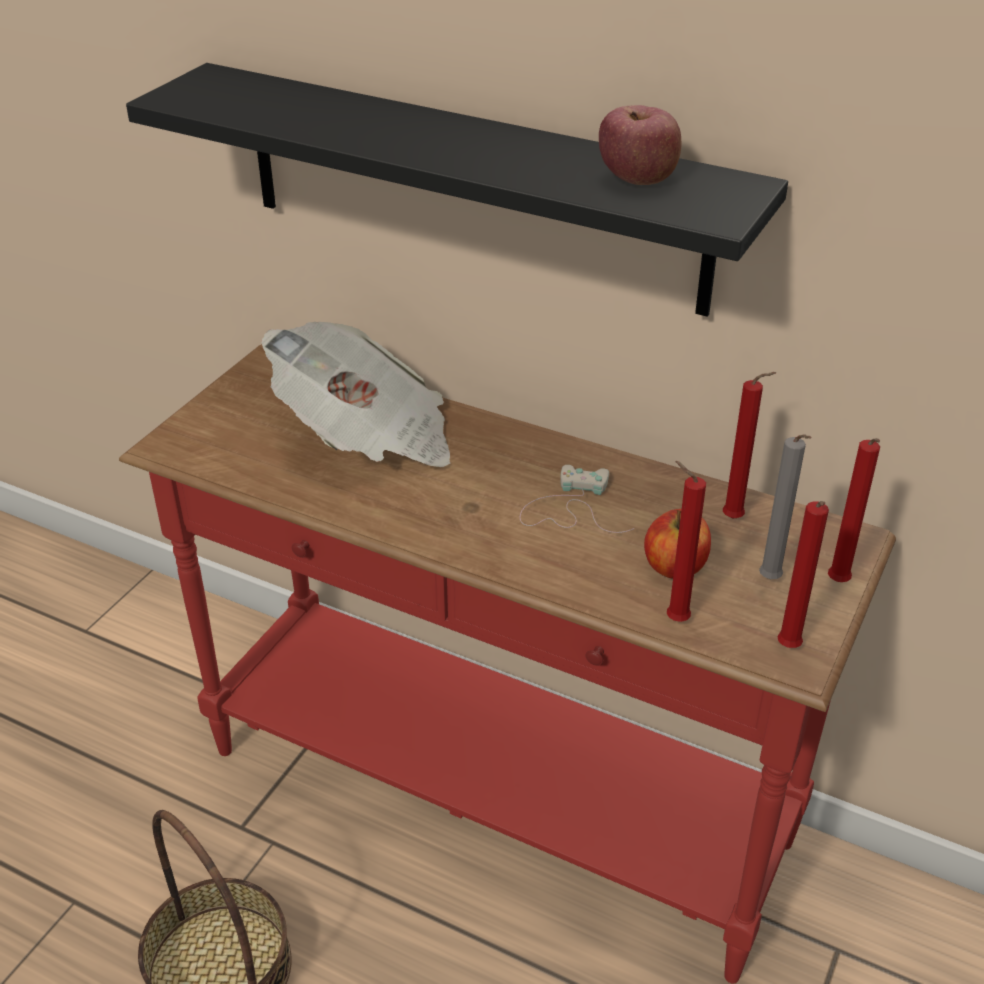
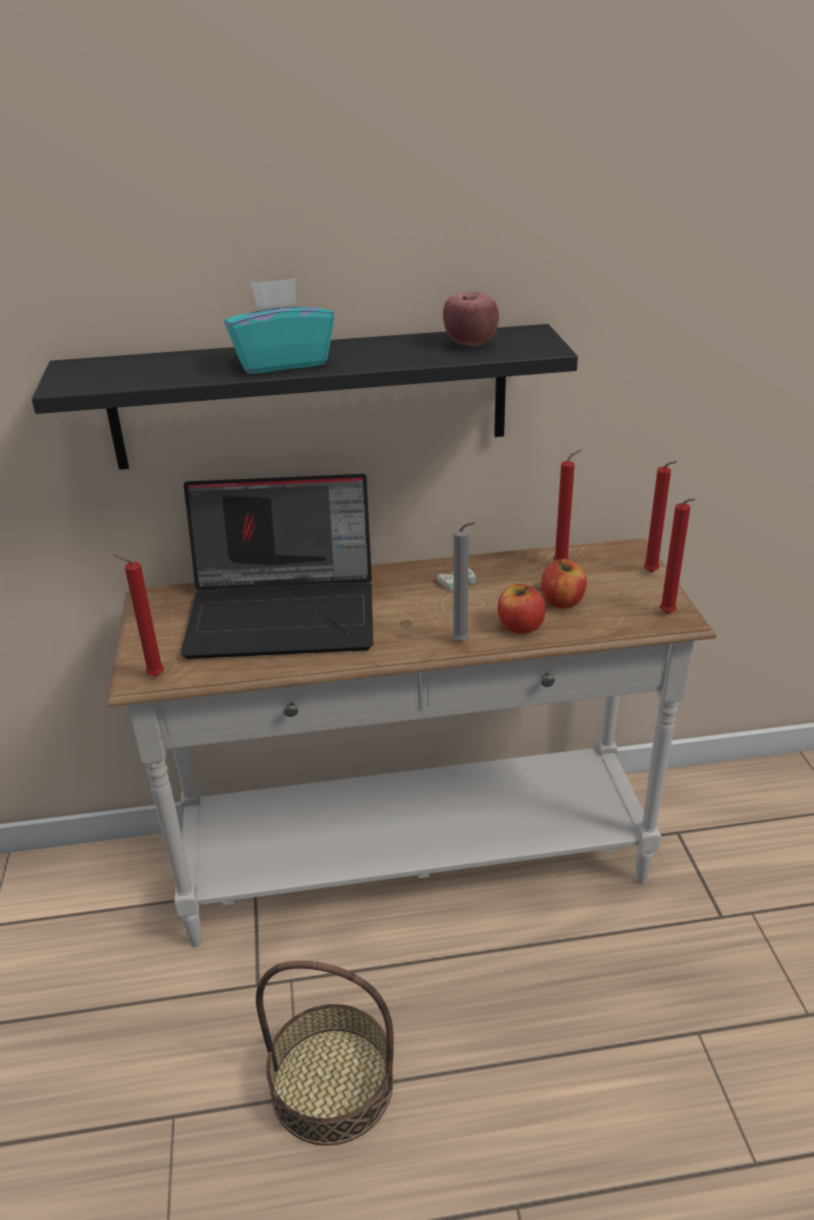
camera: 35 degrees left, 5 degrees down
(367, 437) = (285, 613): newspaper -> laptop
(399, 136) = (282, 362): none -> turquoise tissue box
(492, 801) = (415, 866): red console table -> white console table
(587, 573) = (520, 626): none -> apple
(673, 619) = (595, 628): red candle -> red candle (153, 676)
(771, 581) = (619, 586): grey candle -> grey candle (463, 642)

